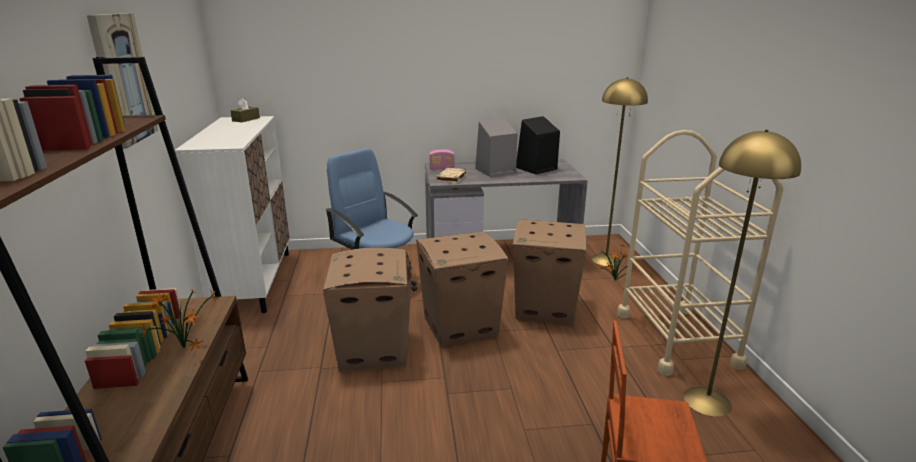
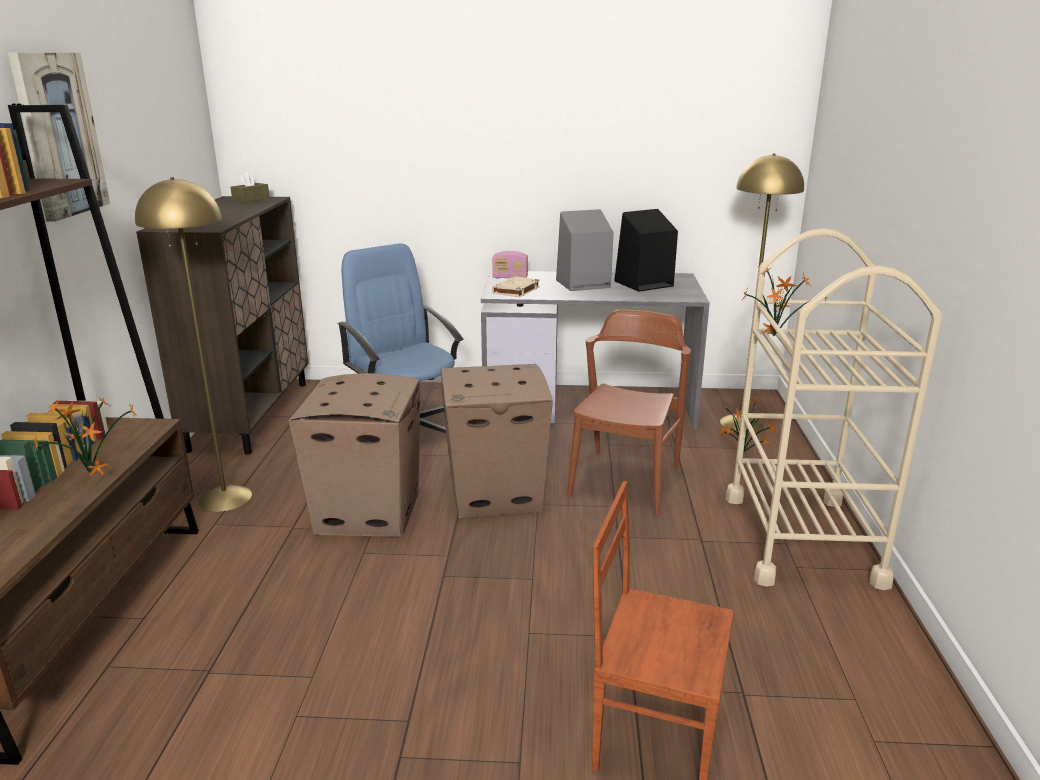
camera: 10 degrees right, 0 degrees up
(255, 281) = (251, 415): white cabinet -> brown cabinet
(546, 308) = (625, 480): cardboard box -> brown chair
(655, 204) = (775, 336): none -> potted plant
(706, 400) = (810, 625): yellow floor lamp -> yellow floor lamp (225, 498)

